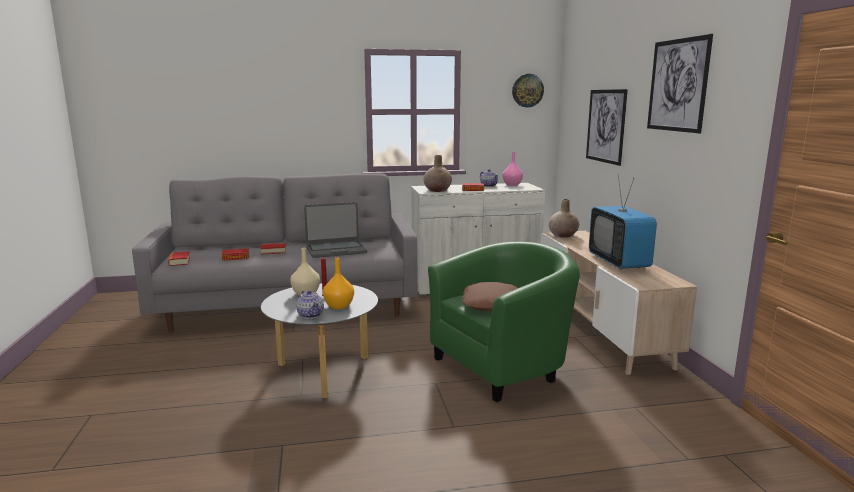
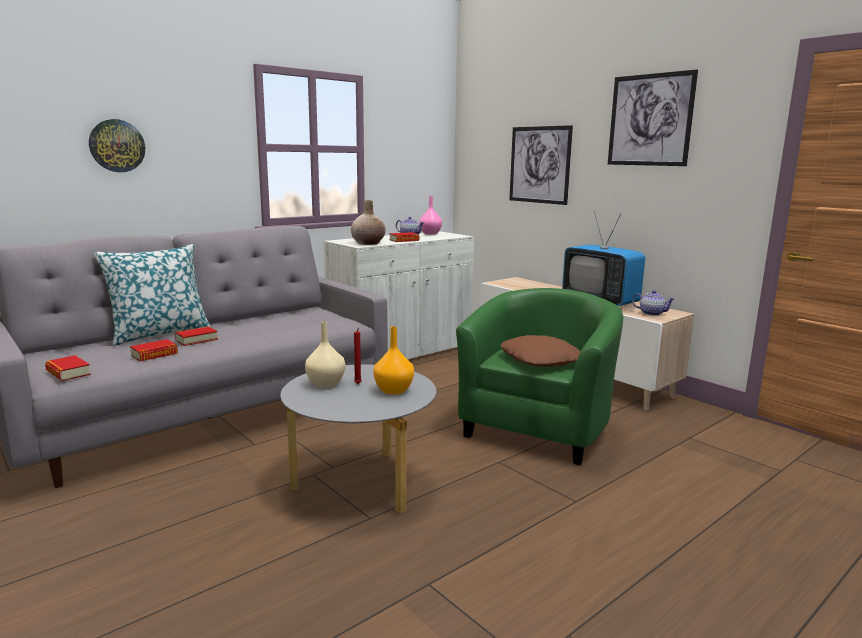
camera: 30 degrees left, 0 degrees up
(261, 244) = (159, 333): none -> pillow
(310, 315) = (378, 407): teapot -> teapot (651, 313)
(336, 250) = (282, 327): laptop -> none
(527, 90) = (427, 127): wall clock -> wall clock (117, 146)
(563, 235) = (506, 283): beige vase -> none

